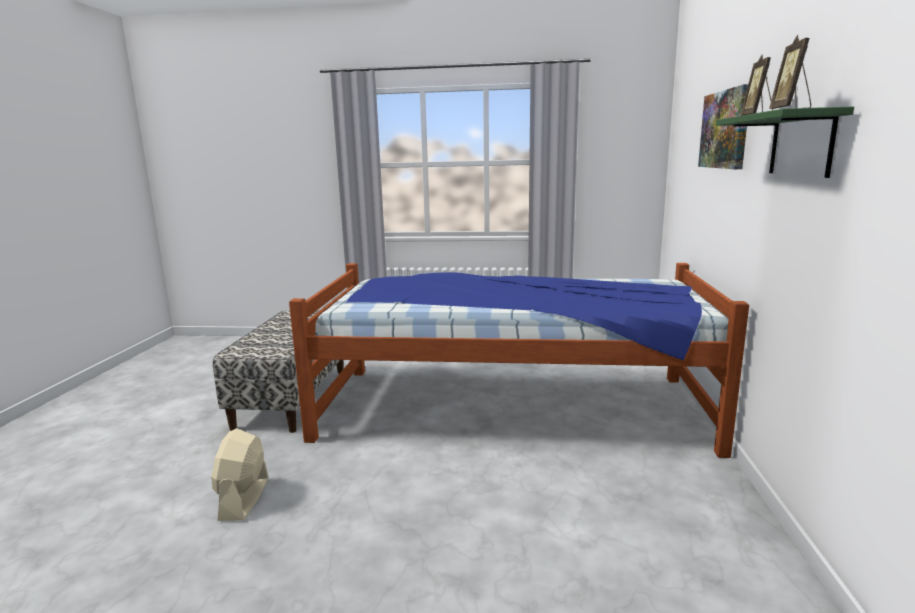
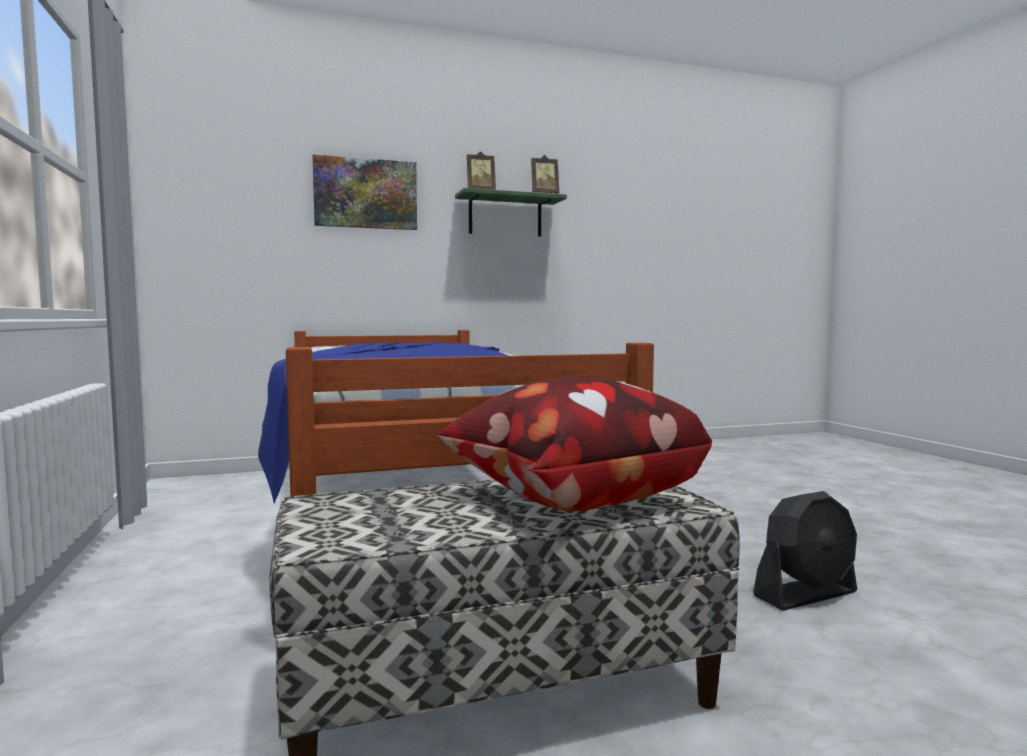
camera: 115 degrees left, 10 degrees down
(244, 499) = (806, 594): beige fan -> black fan
(272, 339) = (569, 500): none -> pillow

